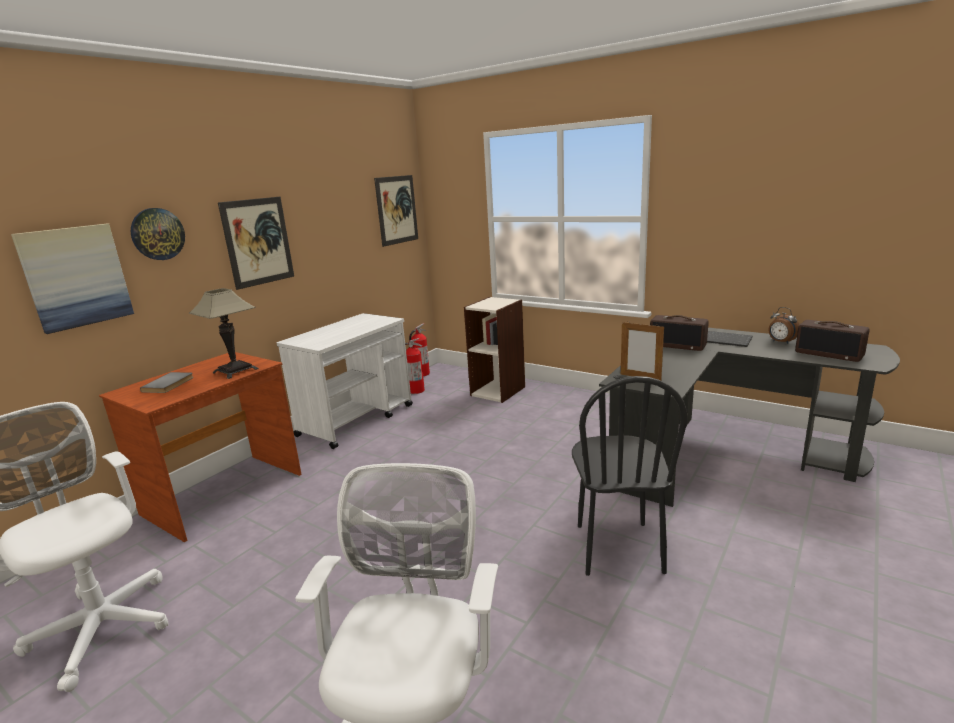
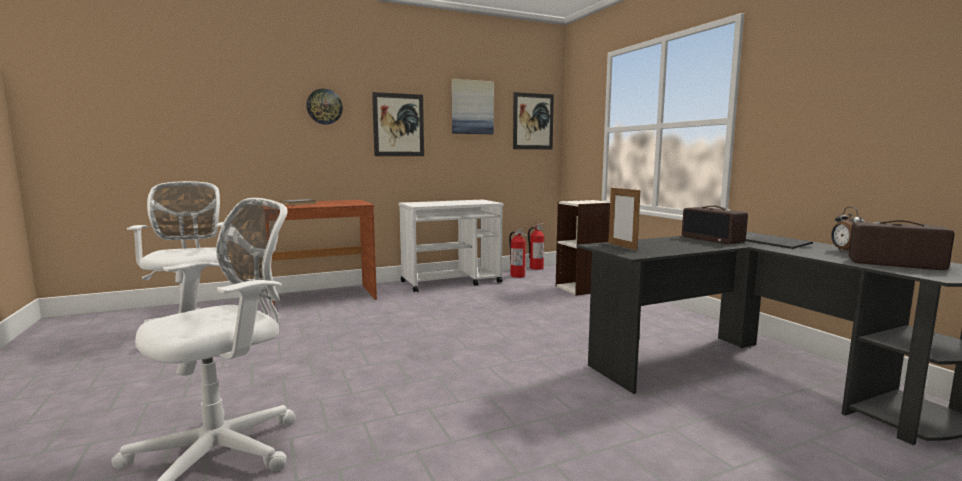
camera: 30 degrees right, 10 degrees down
(76, 277) = (266, 124): picture -> picture (472, 107)
(236, 370) = (342, 204): table lamp -> none
(618, 548) = (537, 401): black chair -> none
(829, 354) = (894, 264): radio -> radio turned 135 degrees clockwise

